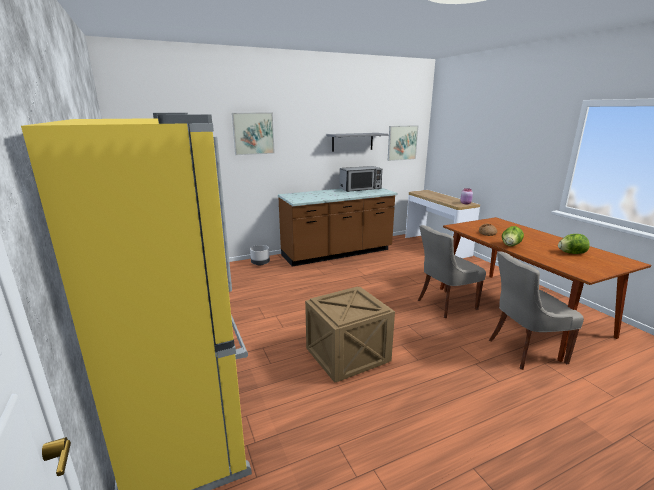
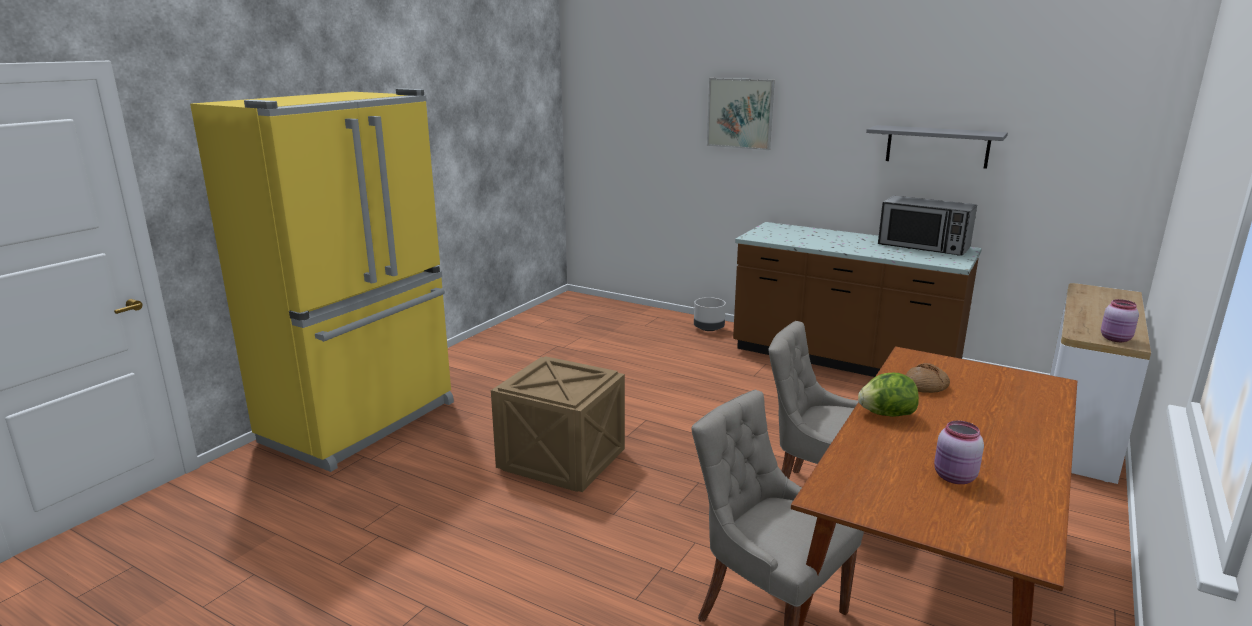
camera: 55 degrees right, 0 degrees up
(402, 143) = (1082, 163): picture -> none
(571, 253) = (954, 478): lettuce -> pink jar

